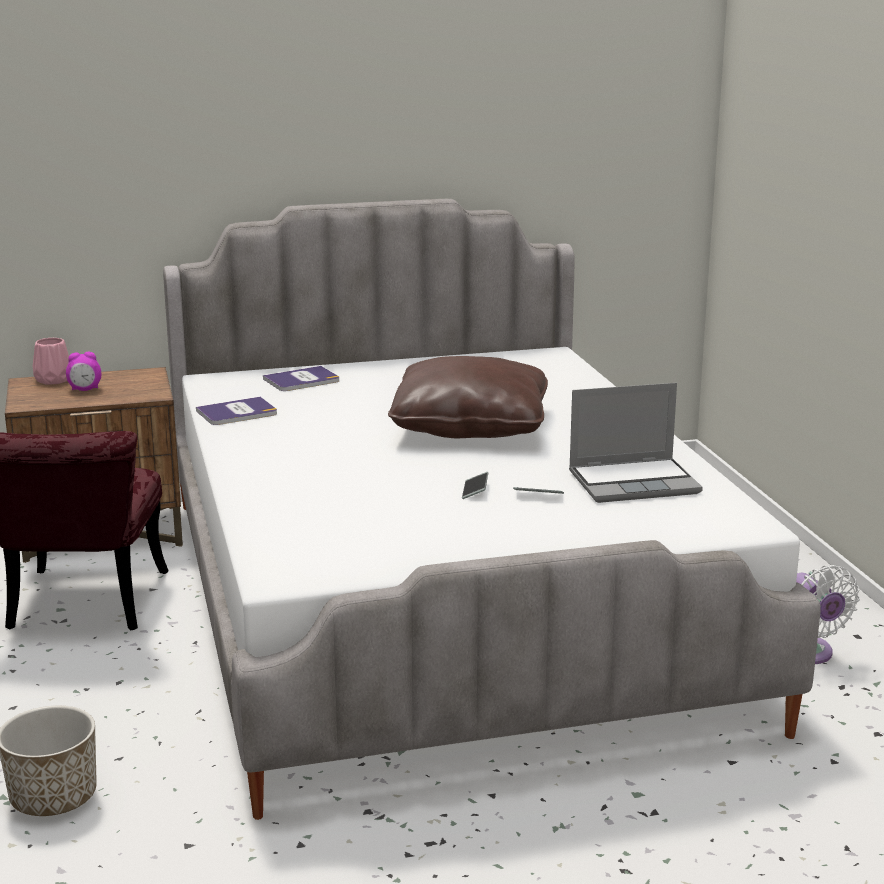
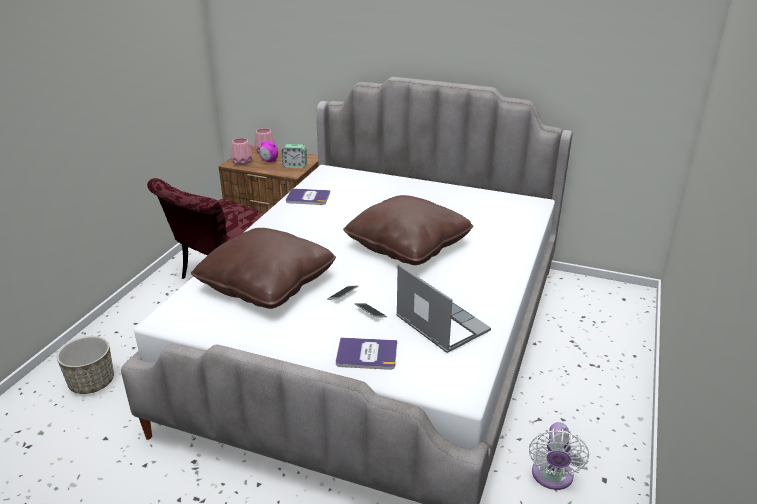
camera: 35 degrees right, 10 degrees up
(38, 400) = (242, 162): none -> pink vase
(140, 386) = (295, 166): none -> alarm clock
(302, 380) = (369, 184): book -> book (366, 354)
(353, 508) = (266, 284): none -> brown pillow
(634, 482) = (440, 324): laptop -> laptop turned 150 degrees counterclockwise

